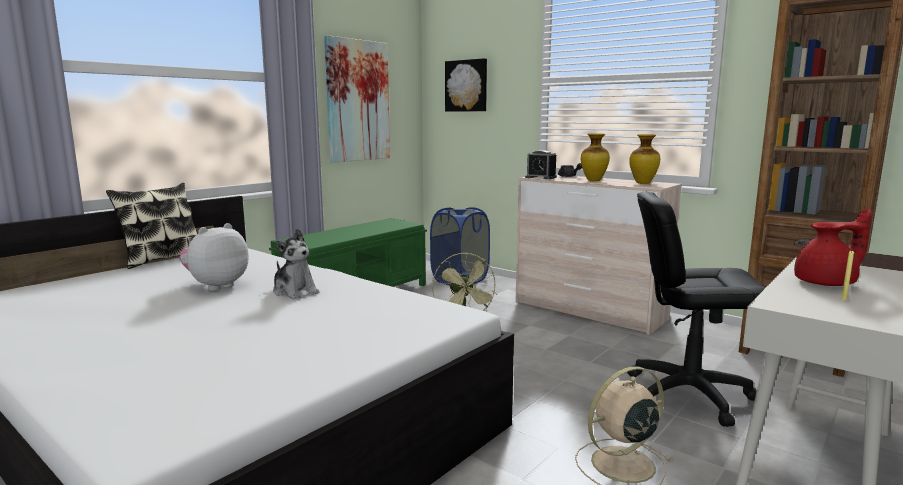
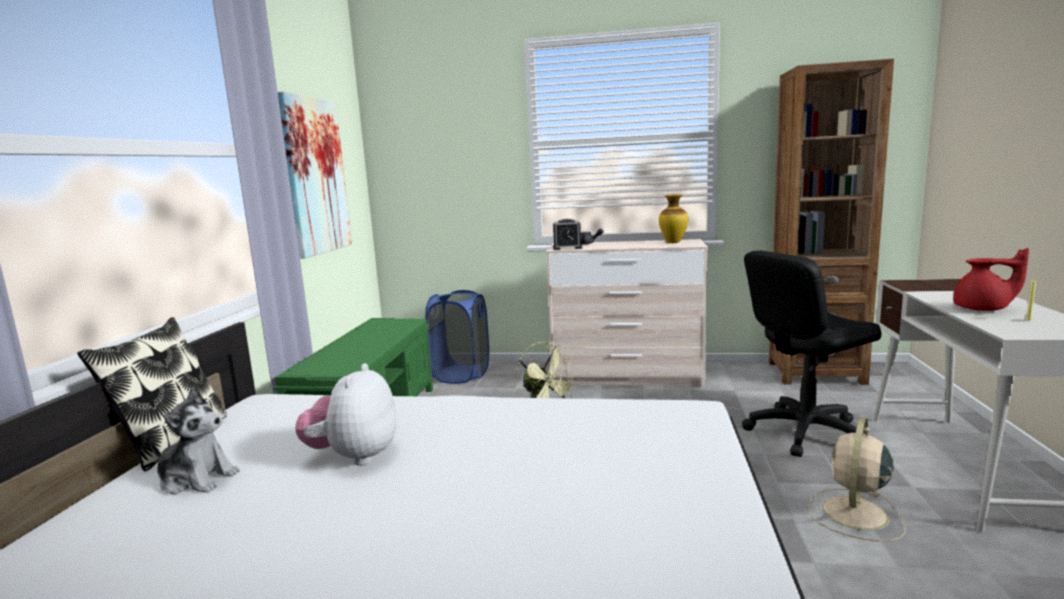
camera: 30 degrees left, 0 degrees up
(295, 291) = (475, 434): plush toy -> plush toy (197, 479)
(467, 86) = (432, 152): picture -> none
(594, 180) = (625, 245): vase -> none
(827, 283) = (983, 309): red teapot -> red teapot turned 60 degrees clockwise

